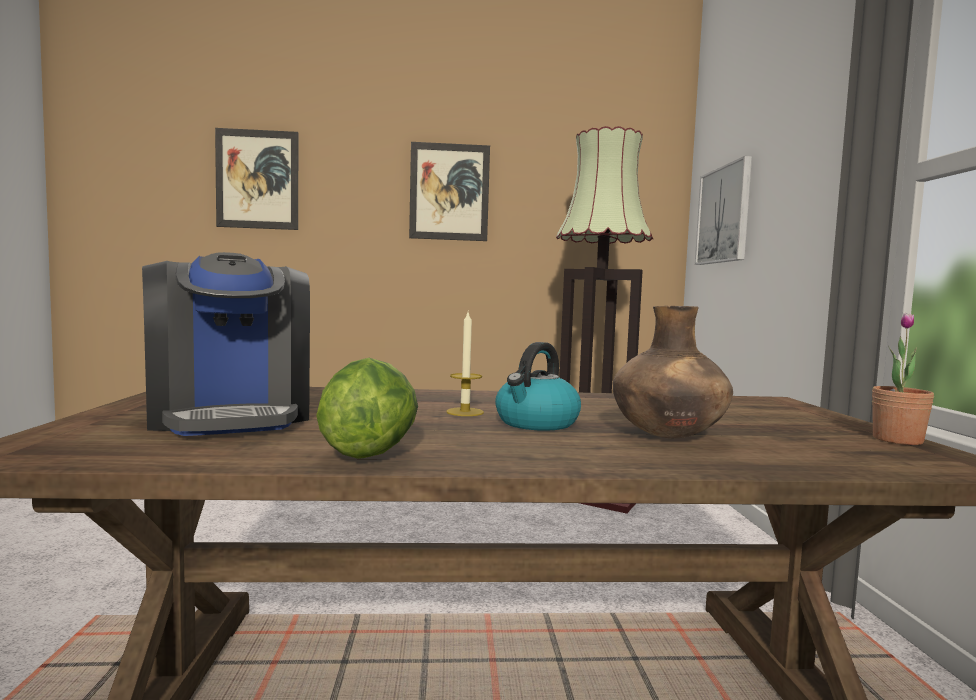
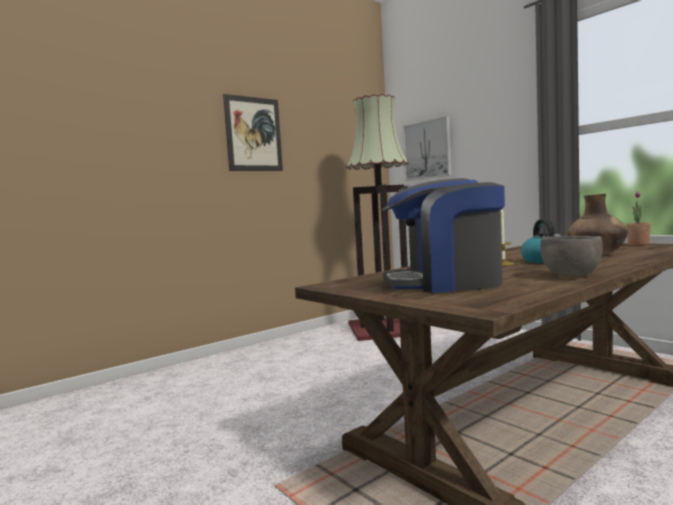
camera: 35 degrees left, 0 degrees up
(231, 416) = (446, 283): coffee machine -> coffee machine turned 150 degrees clockwise
(257, 179) = (95, 121): picture -> none
(369, 453) = (571, 276): lettuce -> grey bowl

